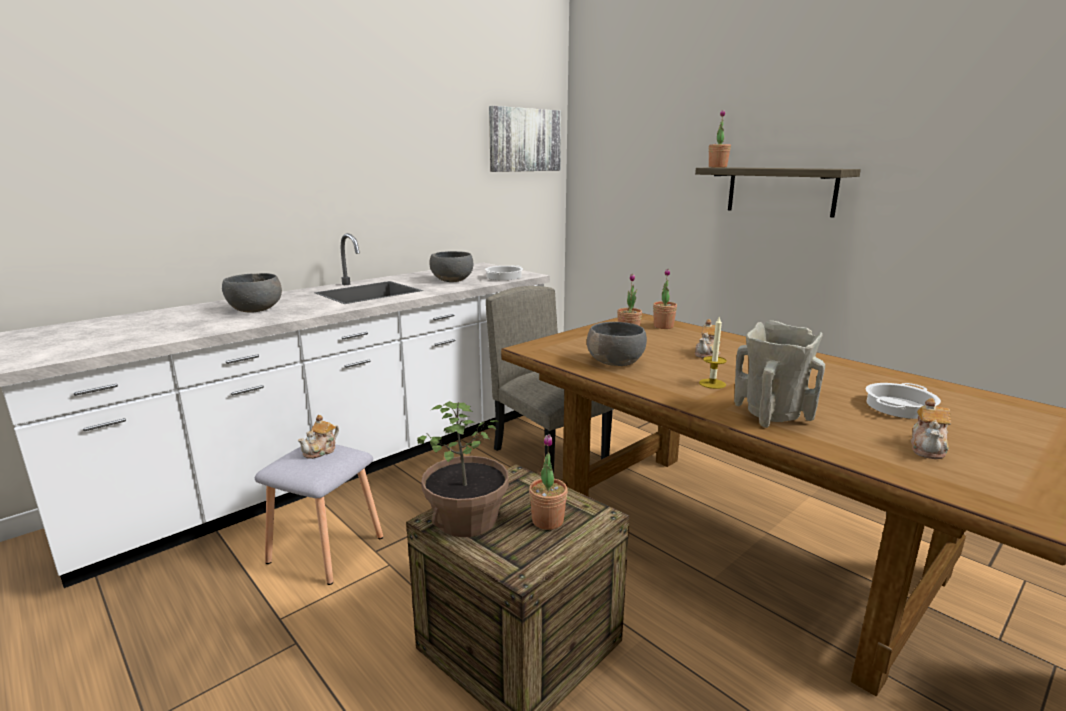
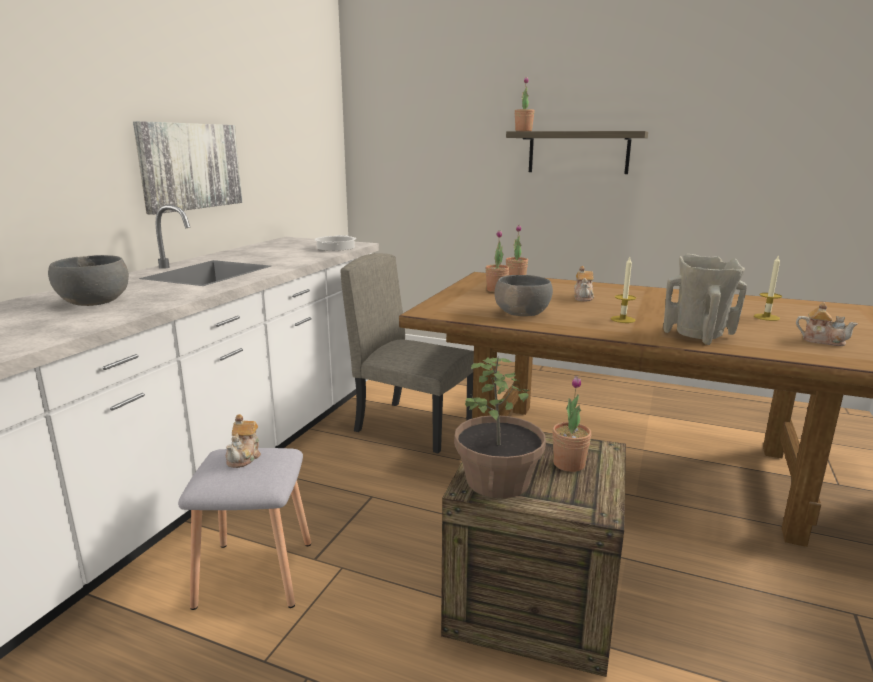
camera: 25 degrees left, 0 degrees up
(452, 280) = (285, 254): grey bowl -> none
(524, 140) = (310, 103): picture -> picture (190, 166)
(900, 407) = (766, 317): cooking pot -> candle
(928, 448) = (822, 341): teapot -> teapot turned 60 degrees counterclockwise

